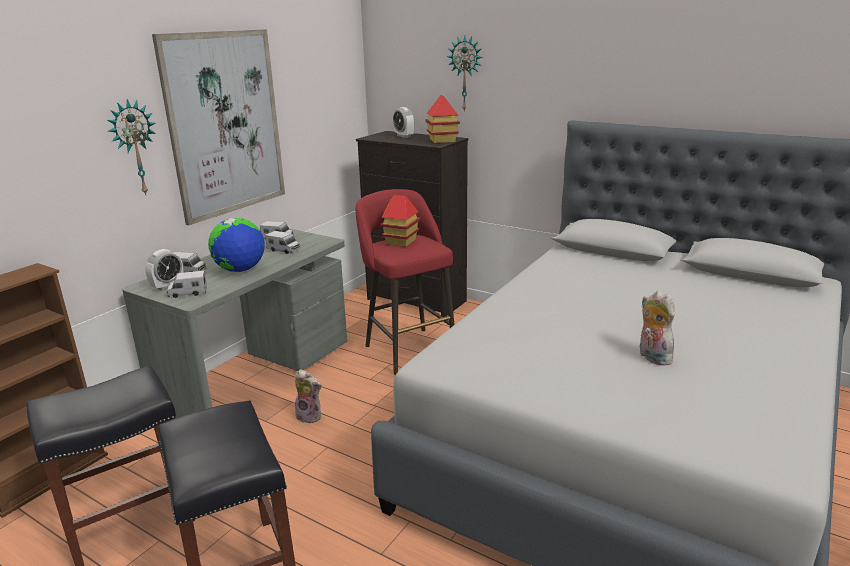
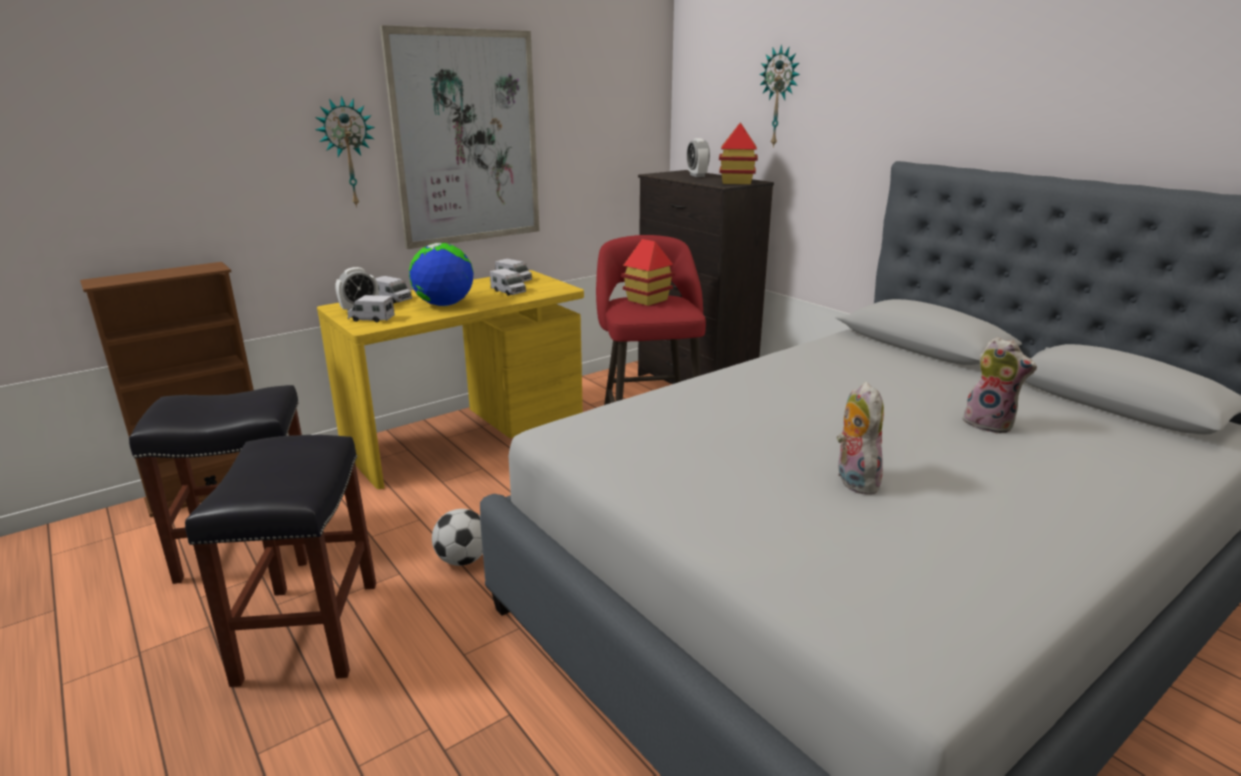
camera: 20 degrees right, 0 degrees up
(258, 375) = (467, 434): grey desk -> yellow desk
(310, 416) = (491, 487): plush toy -> plush toy (990, 424)
(328, 480) = (463, 559): none -> football

